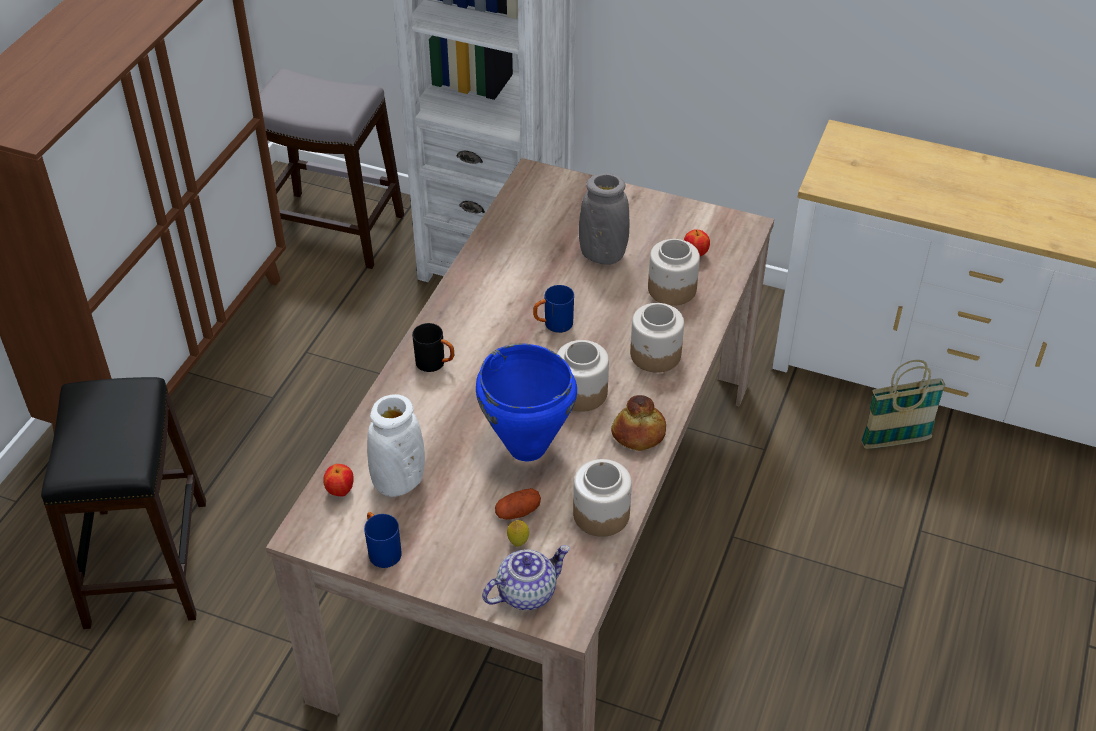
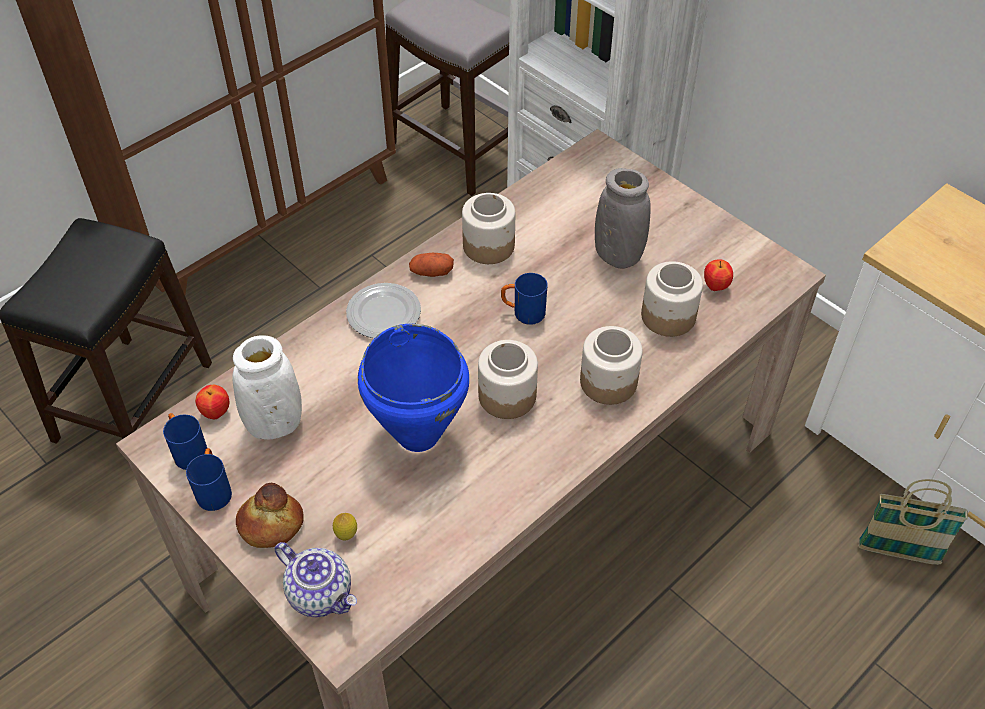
camera: 25 degrees right, 5 degrees up
(336, 530) = (188, 451): none -> blue mug
(435, 364) = (384, 314): black mug -> plate
(517, 512) = (366, 502): potato -> potato (431, 272)
(526, 592) = (321, 594): teapot -> teapot turned 45 degrees clockwise
(601, 514) = (447, 538): jar -> jar (489, 245)
(638, 433) = (538, 463): bread -> bread (270, 524)

